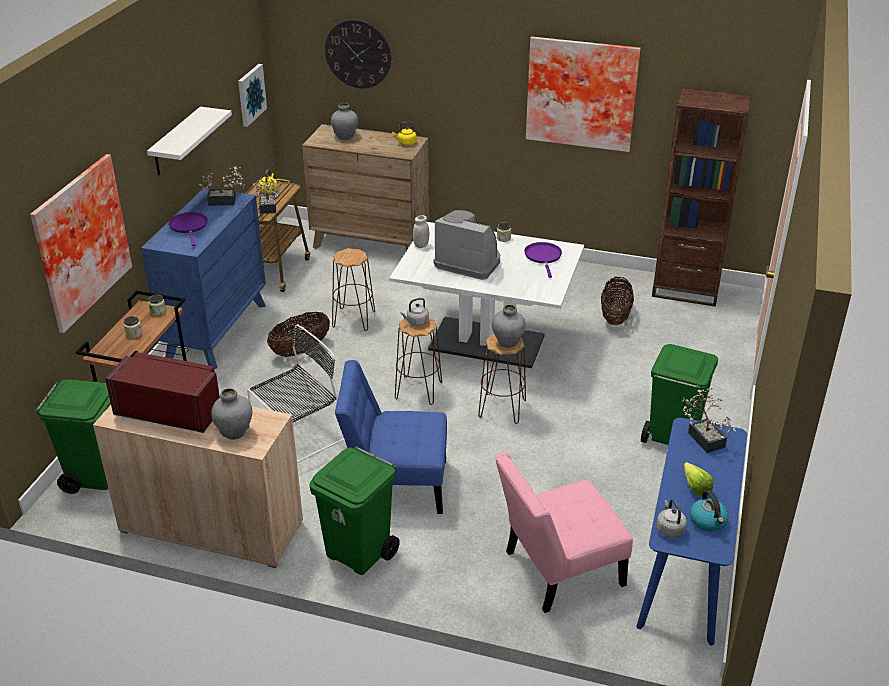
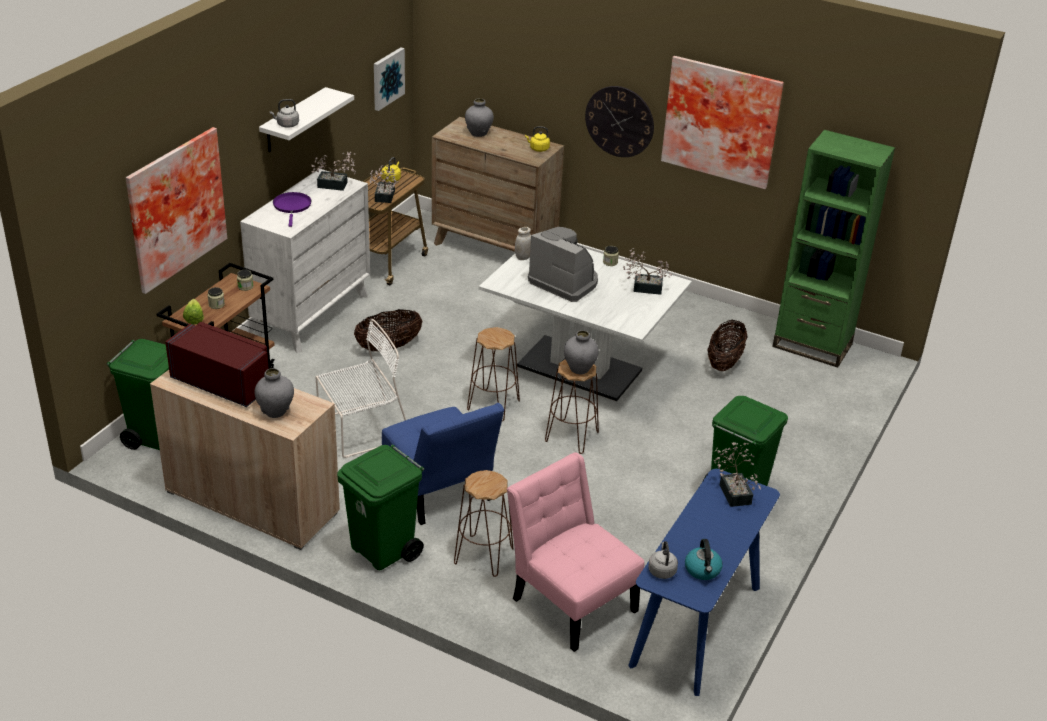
camera: 10 degrees right, 0 degrees up
(216, 331) = (312, 315): blue dresser -> white dresser
(299, 435) = (361, 429): black chair -> white chair
(354, 319) = (452, 323): brown stool -> brown stool (483, 555)
(358, 54) = (501, 50): wall clock -> wall clock (619, 121)
(396, 484) = (440, 492): blue chair -> blue chair turned 135 degrees counterclockwise
(416, 322) = (495, 335): grey kettle -> grey kettle (286, 125)
(543, 257) = (643, 287): purple frying pan -> potted plant
(557, 570) = (570, 600): pink chair -> pink chair turned 60 degrees clockwise
(685, 290) = (812, 345): brown bookcase -> green bookcase
(694, 485) = (704, 535): lettuce -> lettuce (195, 317)

